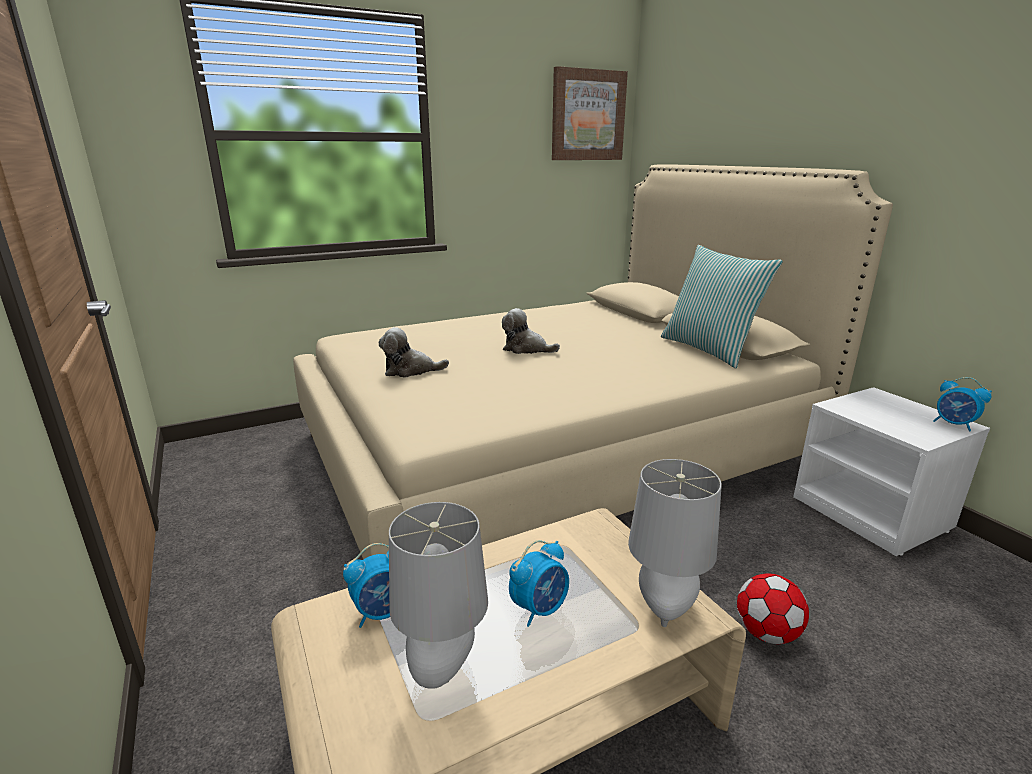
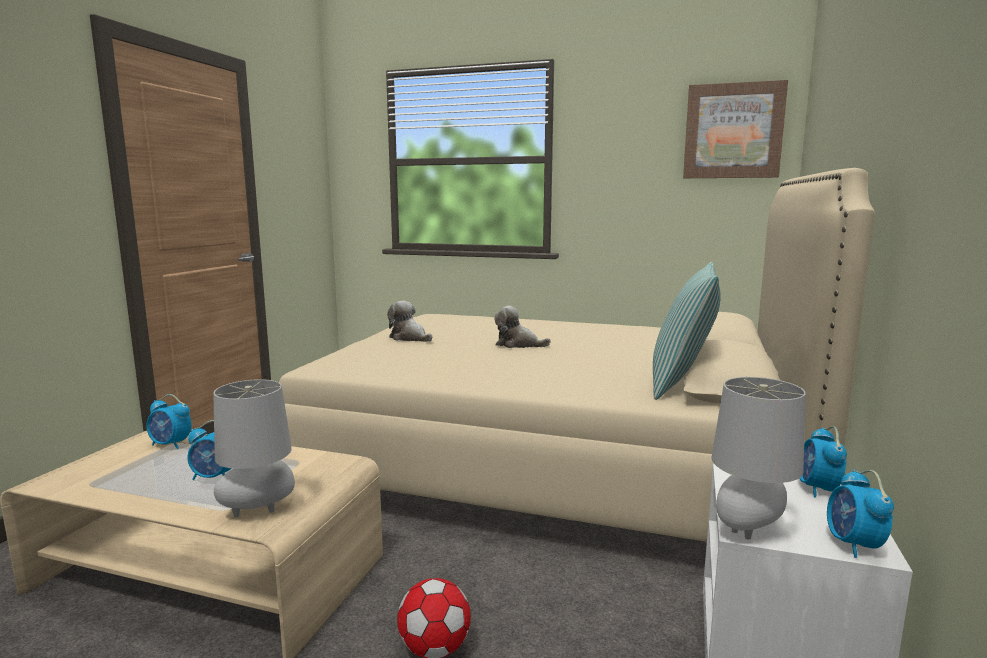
camera: 45 degrees right, 10 degrees down
(443, 667) = (134, 473): grey table lamp -> grey table lamp (749, 531)
(526, 349) = (518, 344): plush toy -> plush toy turned 45 degrees counterclockwise
(876, 399) = (817, 489): none -> alarm clock

